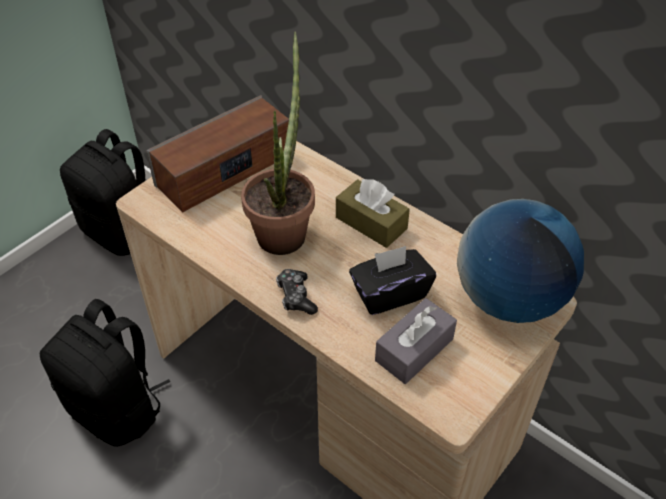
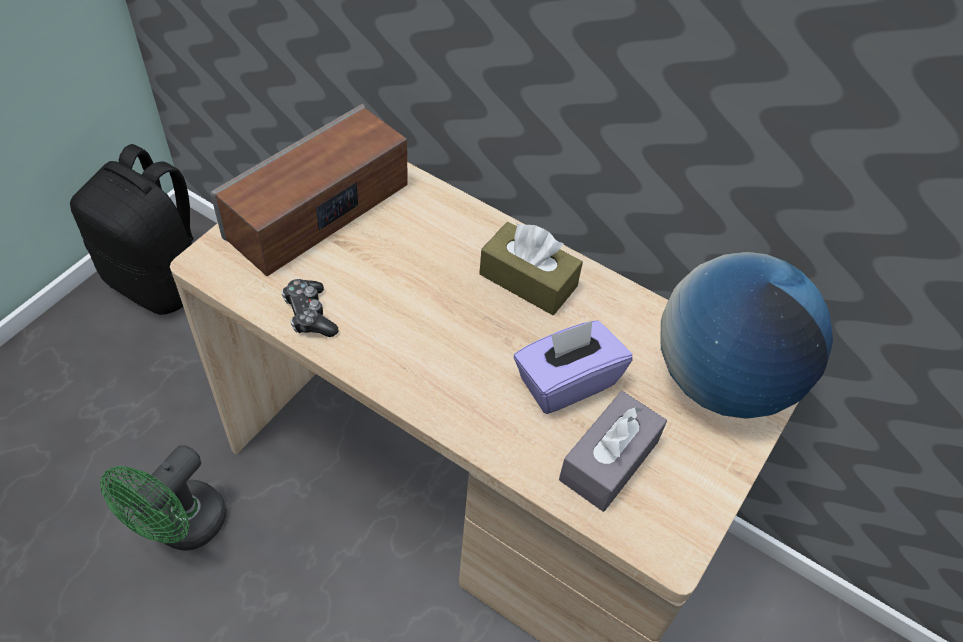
camera: 10 degrees left, 5 degrees up
(118, 409) = (182, 528): black backpack -> green fan
(284, 229) = (412, 294): potted plant -> none
(296, 297) = (440, 393): game controller -> game controller (309, 314)
(390, 293) = (566, 381): black tissue box -> purple tissue box

